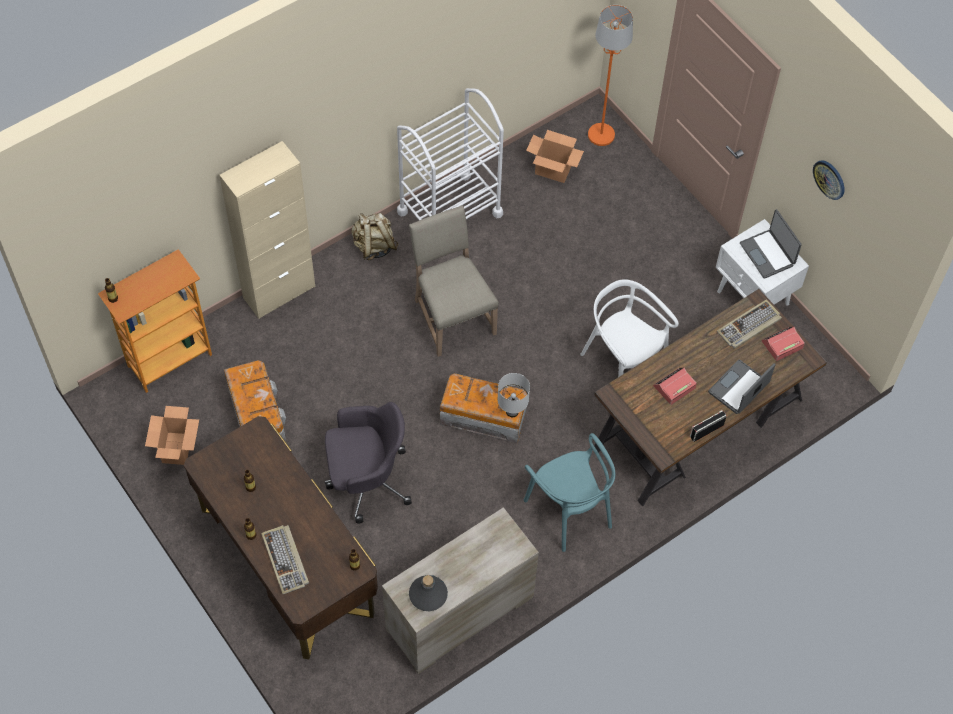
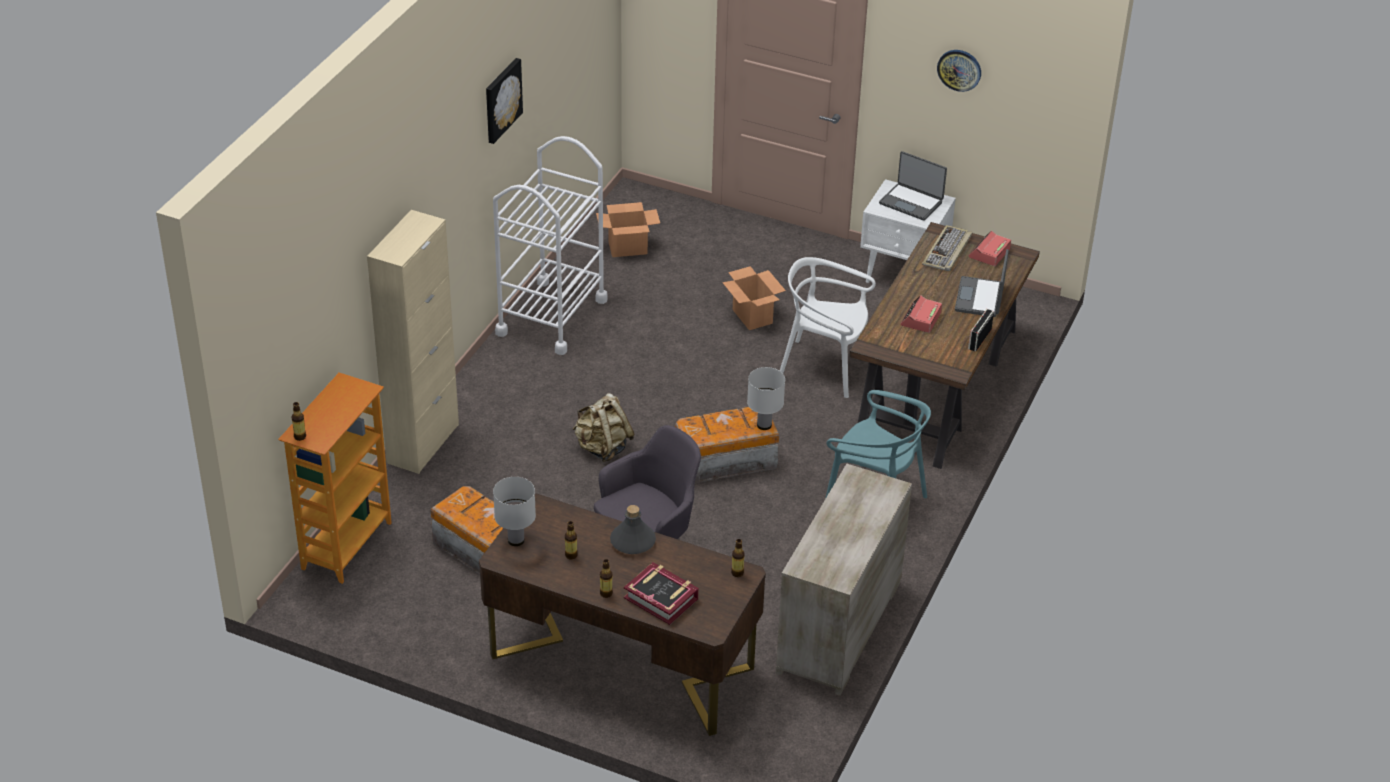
camera: 30 degrees left, 20 degrees down
(176, 448) = (417, 617): cardboard box -> cardboard box (752, 316)
(223, 454) = (516, 540): none -> white table lamp
(286, 560) = (661, 598): keyboard -> book
(374, 246) = (494, 370): beige backpack -> beige backpack (602, 448)
(421, 56) = (501, 100): none -> picture
(428, 595) = (835, 560): grey bottle -> grey bottle (633, 541)
(452, 315) = (623, 395): beige chair -> none
(601, 135) = (652, 206): orange floor lamp -> none

